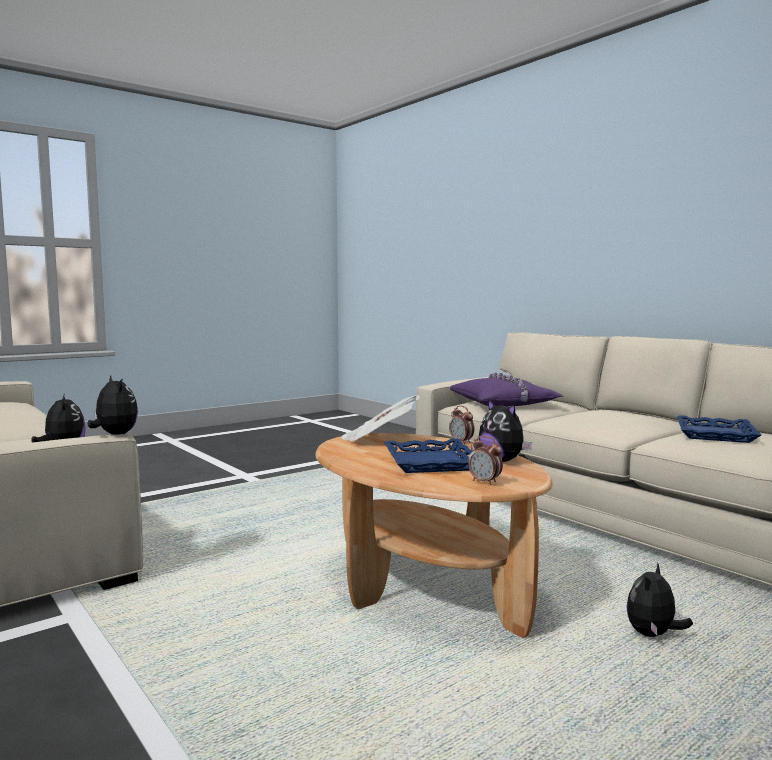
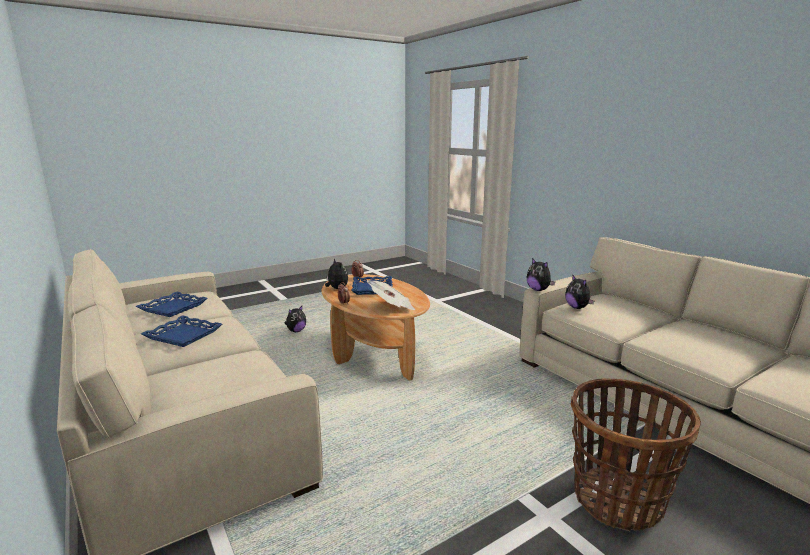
camera: 175 degrees left, 10 degrees up
(183, 481) = (617, 500): none -> basket
(503, 403) = (229, 376): purple pillow -> none
(613, 416) = (183, 335): none -> blue tray

